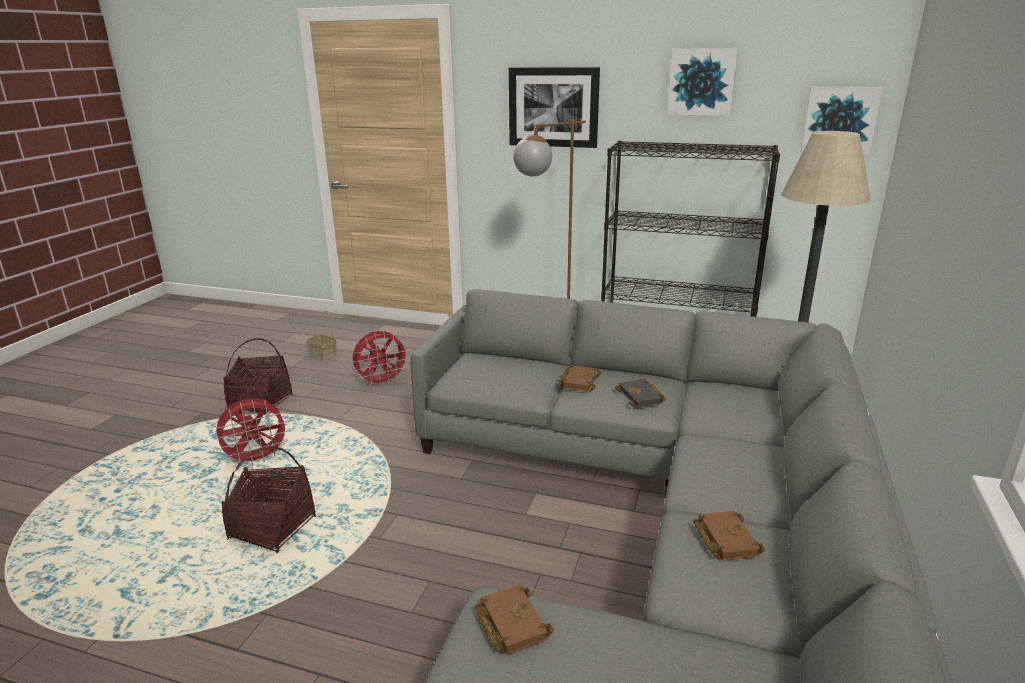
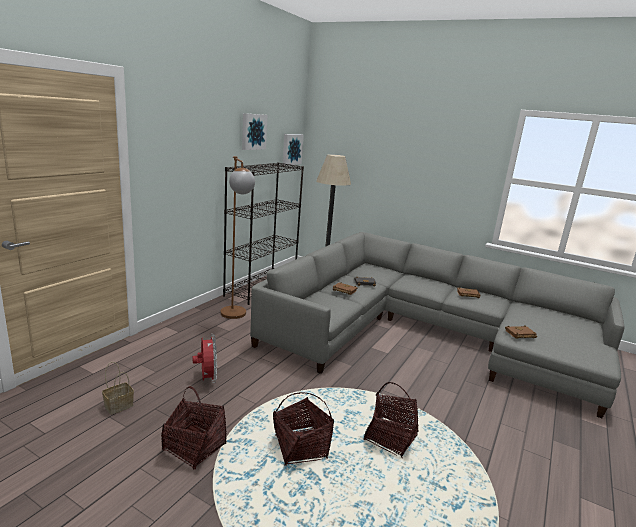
camera: 80 degrees left, 5 degrees down
(257, 459) = (300, 447): red fan -> basket
(553, 107) = (191, 148): picture -> none

